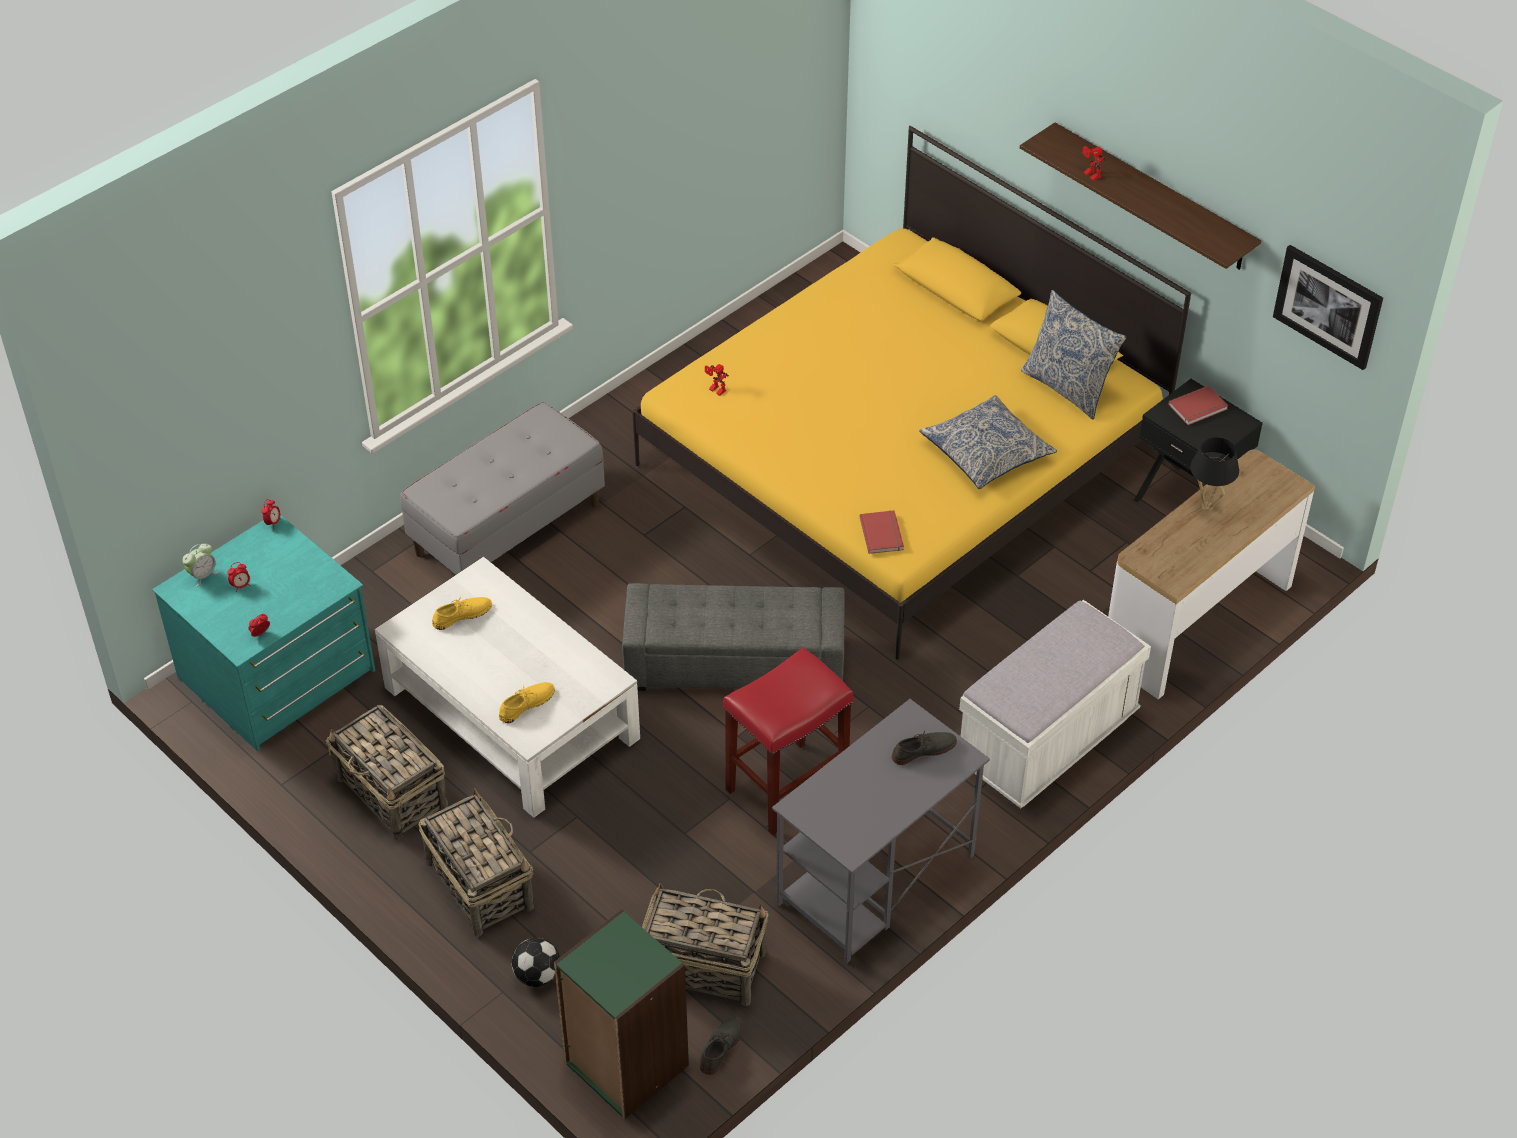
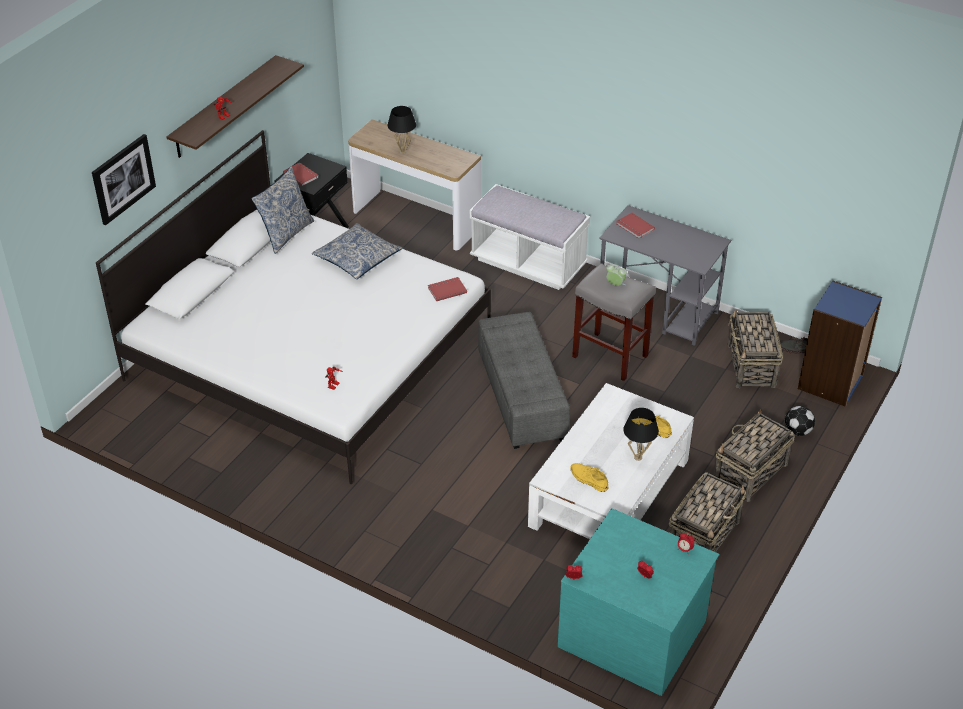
camera: 105 degrees left, 5 degrees down
(202, 575) = (645, 603): alarm clock -> alarm clock (615, 284)
(476, 675) = (638, 457): none -> black table lamp
(508, 528) = (439, 539): grey bench -> none
(625, 1065) = (831, 382): green bookcase -> blue bookcase
(787, 786) = (609, 356): red stool -> grey stool
(901, 459) = (310, 353): yellow bed -> white bed
(923, 750) = (634, 227): grey shoe -> red book
(1328, 306) = (309, 47): picture -> picture (123, 178)

